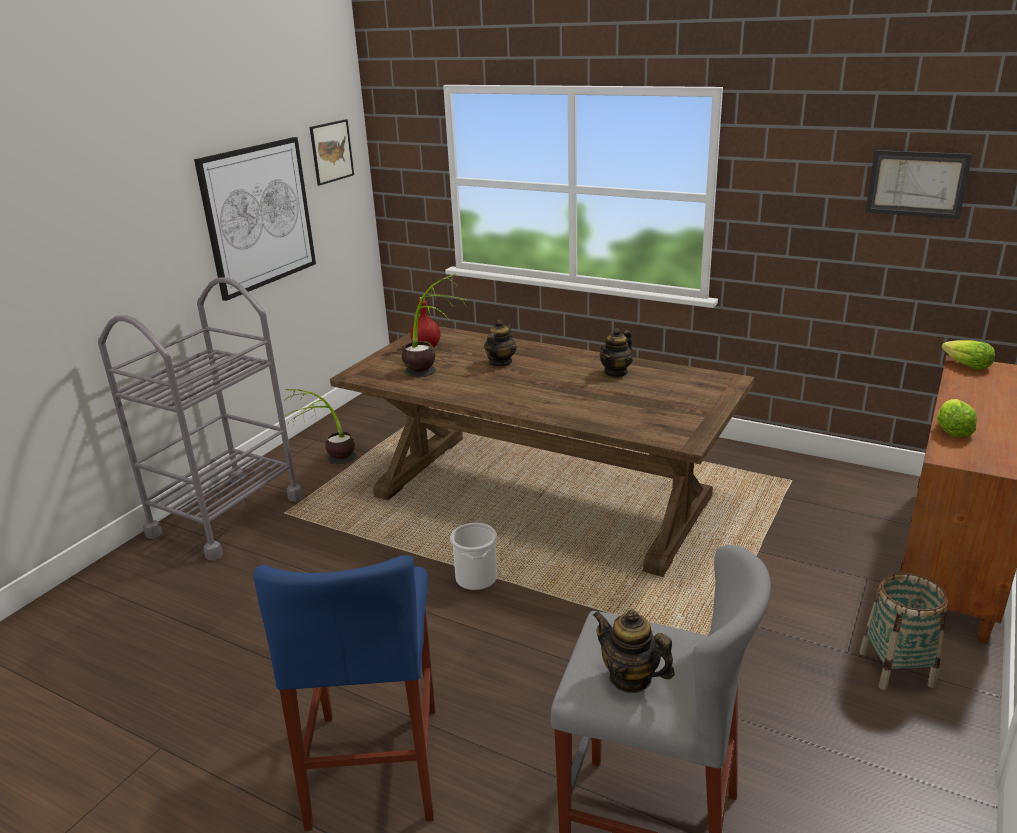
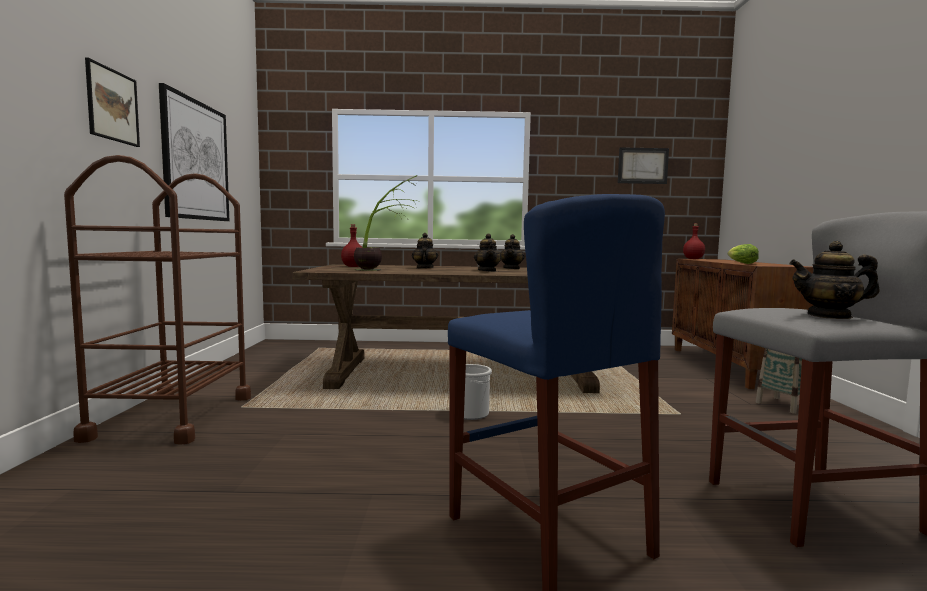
camera: 30 degrees left, 20 degrees down
(226, 515) = (173, 417): grey cart -> brown cart
(328, 464) = (256, 380): potted plant -> none
(331, 152) = (241, 142): picture -> picture (112, 105)
(556, 390) = (487, 271): none -> teapot
(966, 366) = (693, 259): lettuce -> red bottle

